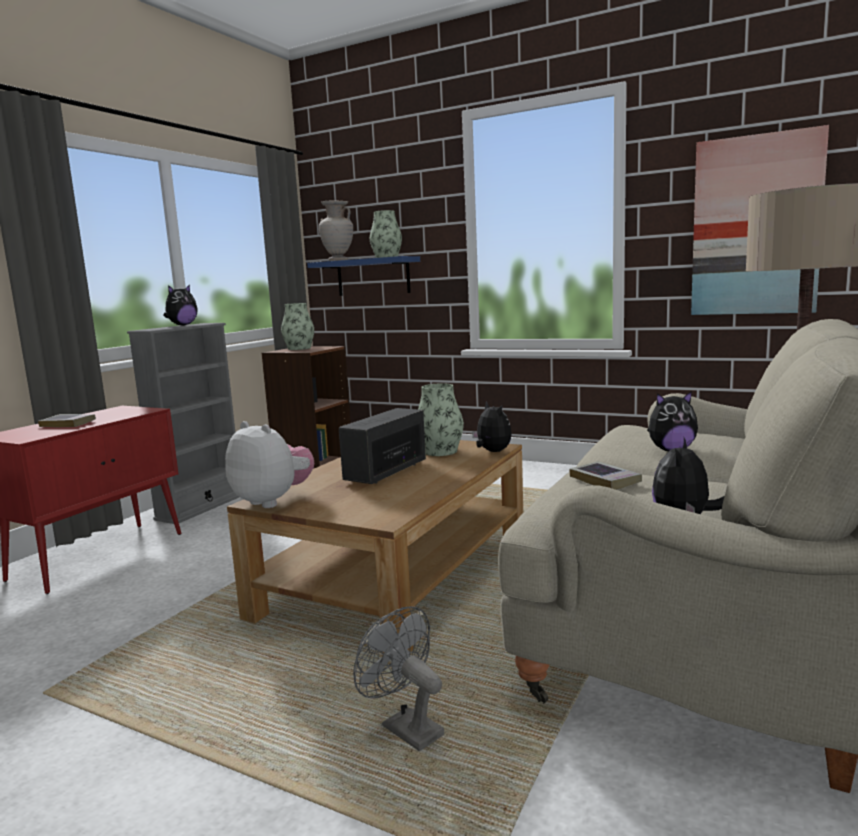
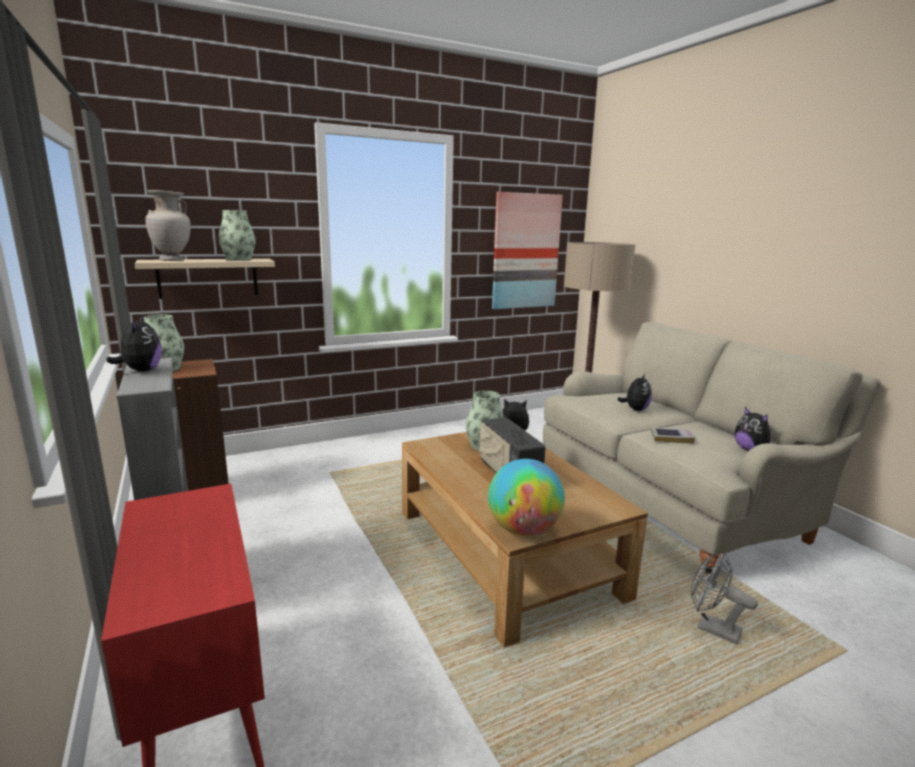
camera: 55 degrees left, 5 degrees up
(68, 424) = (184, 551): book -> none
(273, 501) = (523, 530): plush toy -> globe
(373, 277) = (208, 278): blue shelf -> beige shelf
(405, 727) = (711, 628): grey fan -> grey fan turned 45 degrees clockwise

